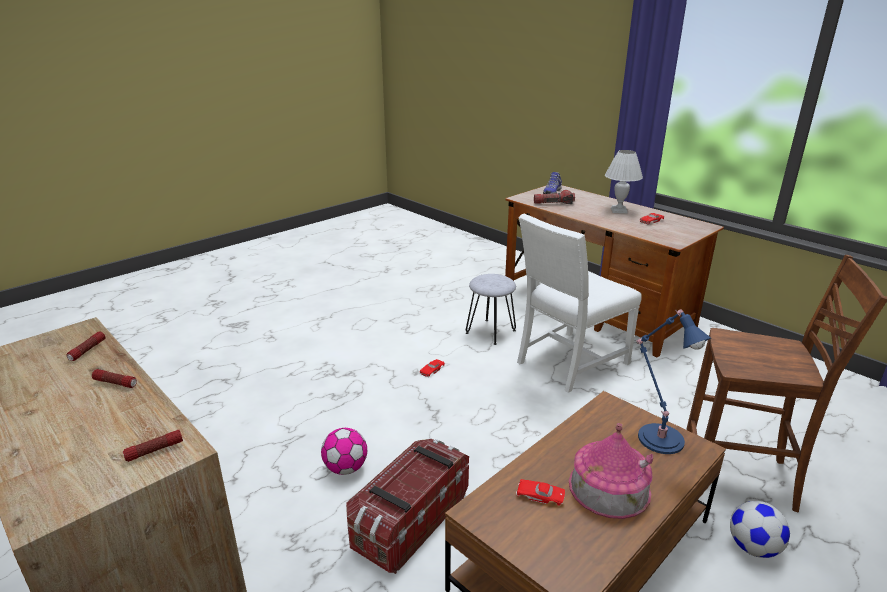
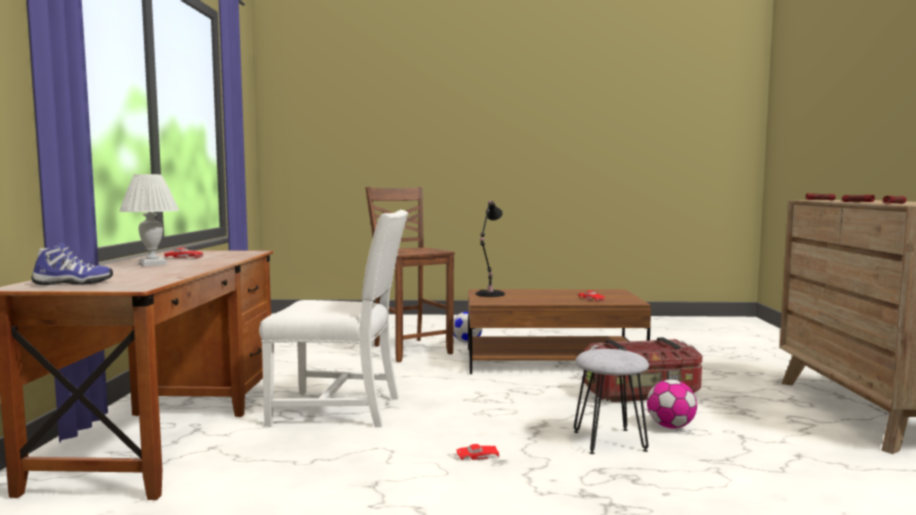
camera: 135 degrees left, 20 degrees down
(491, 331) = (326, 462): grey stool -> grey stool (608, 441)
(553, 203) = (151, 277): flashlight -> none
(609, 488) = (552, 294): toy house -> none
(658, 436) = (489, 294): blue table lamp -> black table lamp

